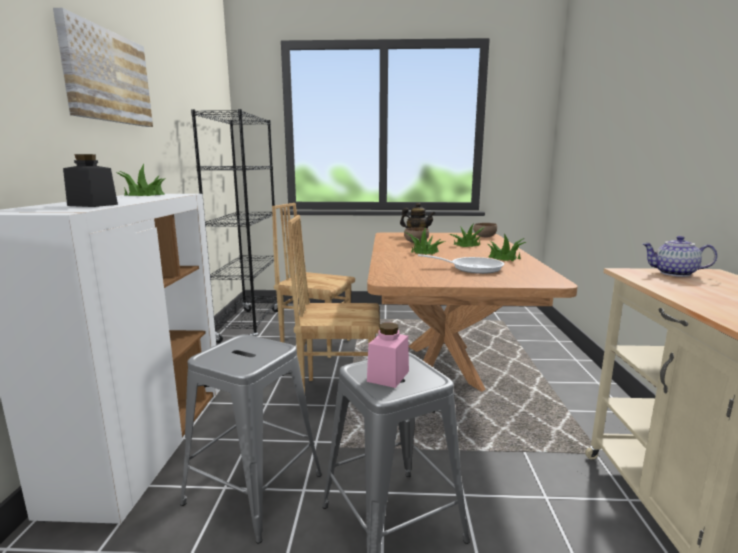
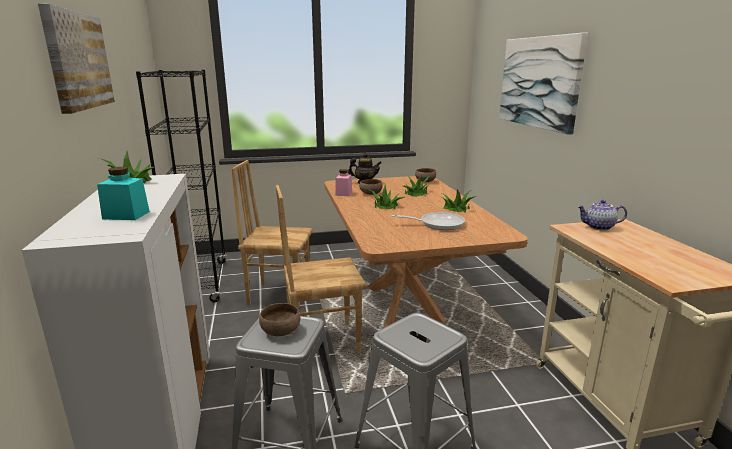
camera: 15 degrees left, 5 degrees up
(93, 205) = (126, 215): black jar -> turquoise jar
(243, 351) = (280, 331): none -> brown bowl
(388, 376) = (416, 338): pink jar -> pink jar (343, 193)
(621, 118) = (539, 82): none -> picture

